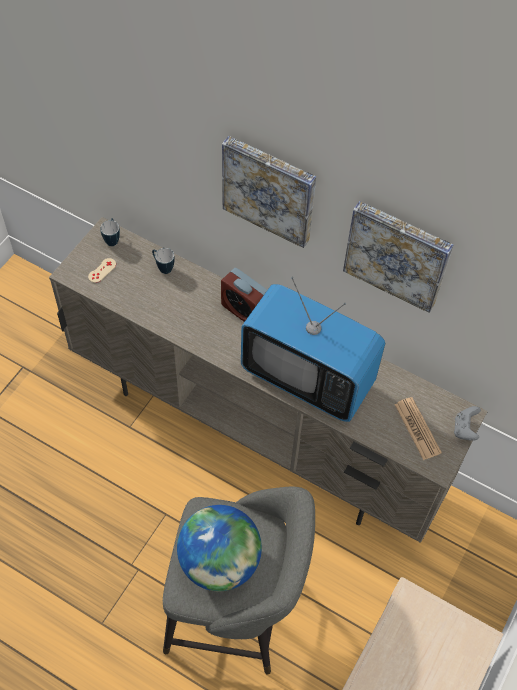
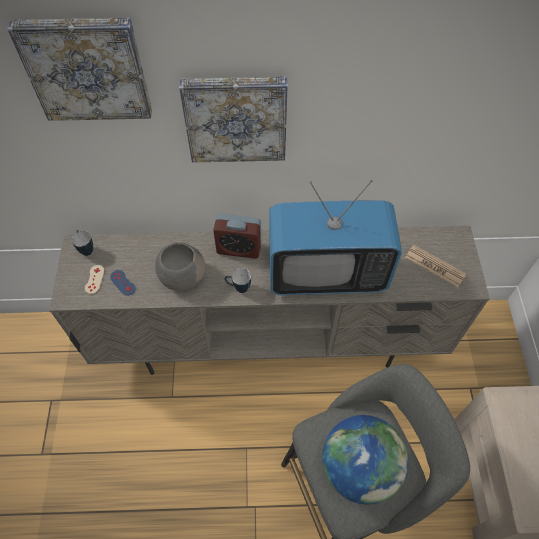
camera: 30 degrees left, 0 degrees up
(123, 286) = (123, 282): none -> blue game controller
(163, 267) = (146, 249): mug -> mug (238, 288)
(177, 307) = (181, 275): none -> grey bowl
(398, 254) = (380, 119): picture -> picture (87, 68)
(464, 429) = (466, 247): grey game controller -> none

